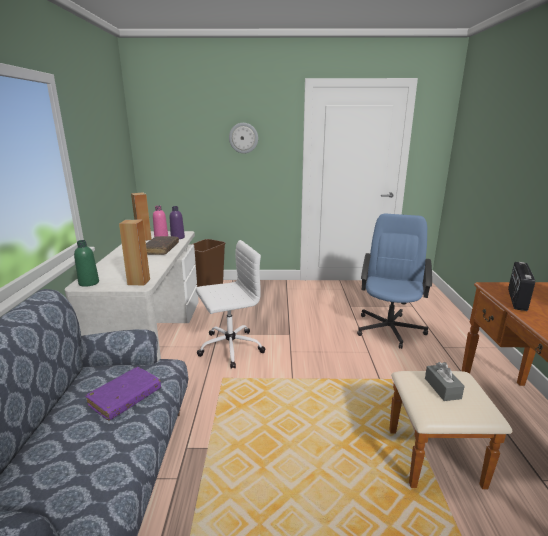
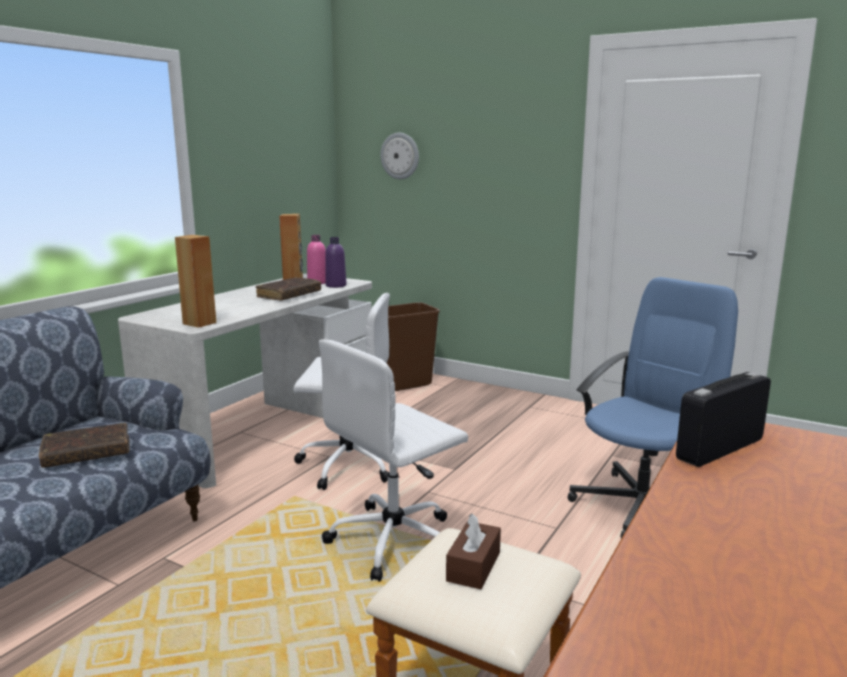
camera: 30 degrees right, 5 degrees down
(89, 283) = (150, 316): green bottle -> none
(125, 398) = (87, 454): purple book -> brown book
(243, 138) = (486, 140): wall clock -> wall clock (400, 156)
(306, 385) = (396, 540): none -> white office chair
(442, 388) = (473, 566): grey tissue box -> brown tissue box

